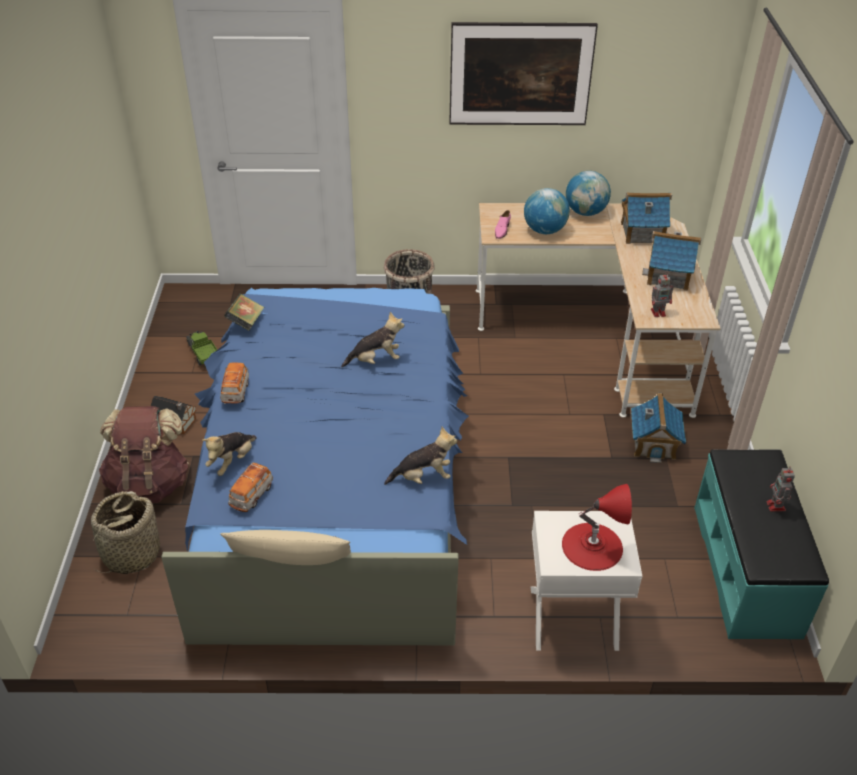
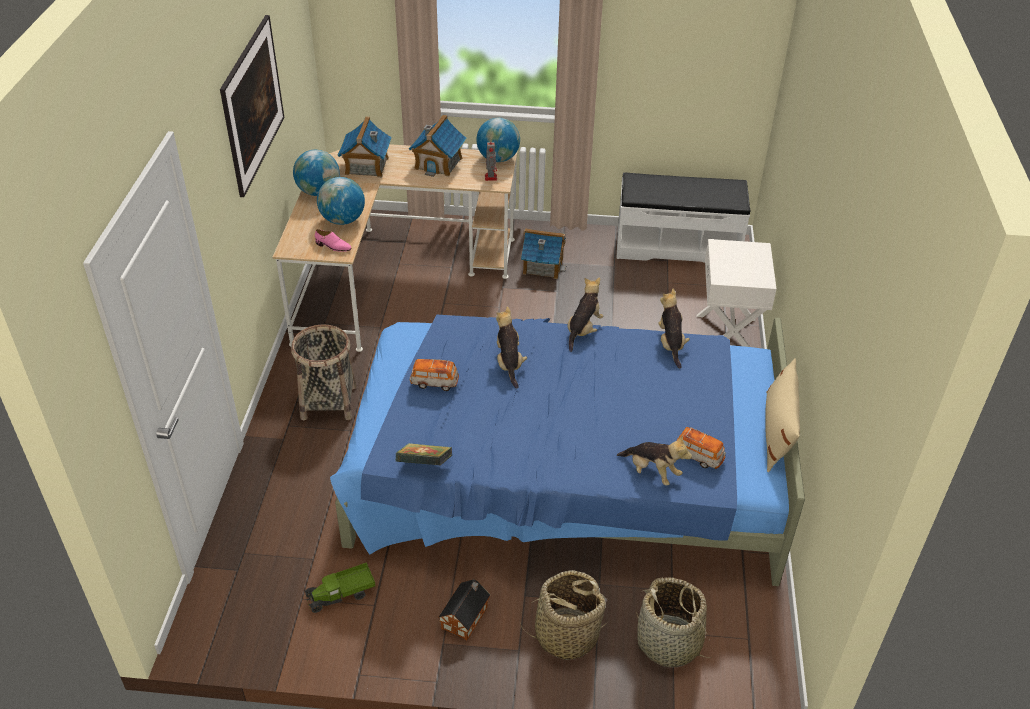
camera: 85 degrees left, 0 degrees up
(150, 484) = (566, 634): brown backpack -> basket
(236, 391) = (548, 470): toy car -> toy car (434, 383)
(435, 409) = (583, 330): none -> plush toy
(592, 546) = (745, 260): red table lamp -> none
(699, 315) = (498, 158): none -> globe
(747, 569) = (677, 246): turquoise bench -> white bench
(776, 507) = (682, 185): toy robot -> none

